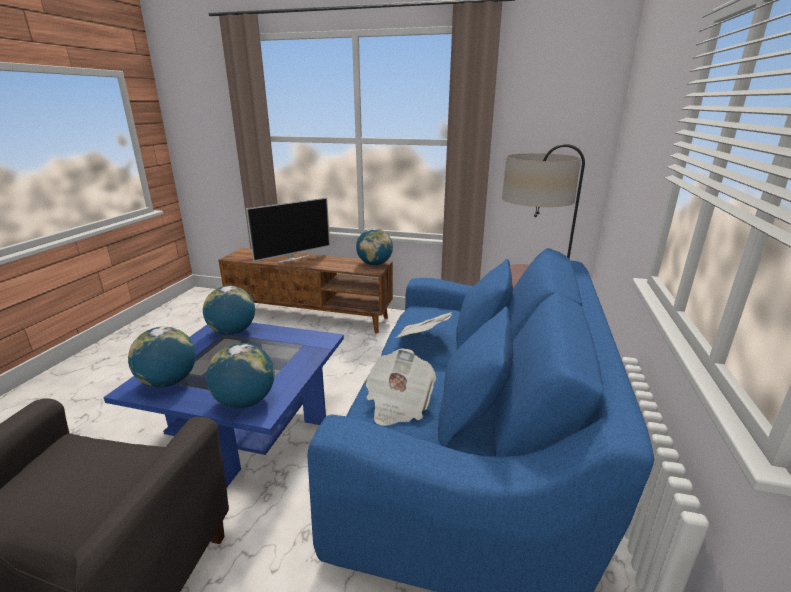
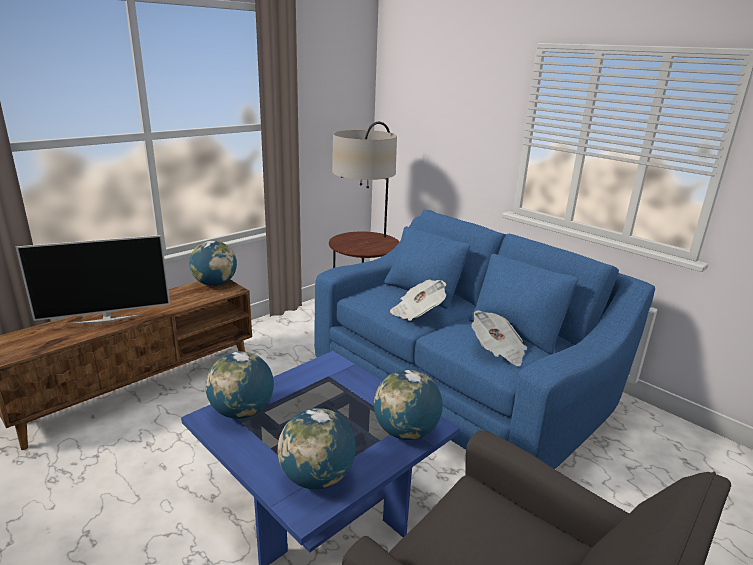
camera: 60 degrees left, 0 degrees up
(292, 259) = (106, 319): television -> television turned 75 degrees clockwise

